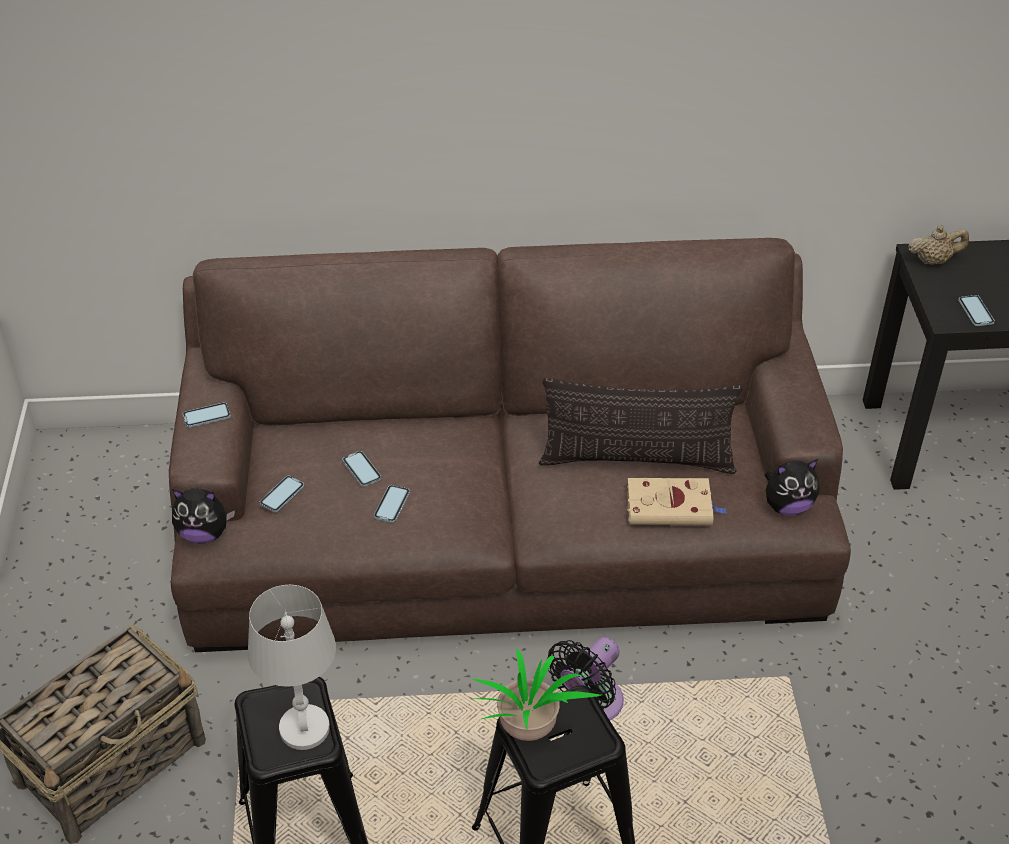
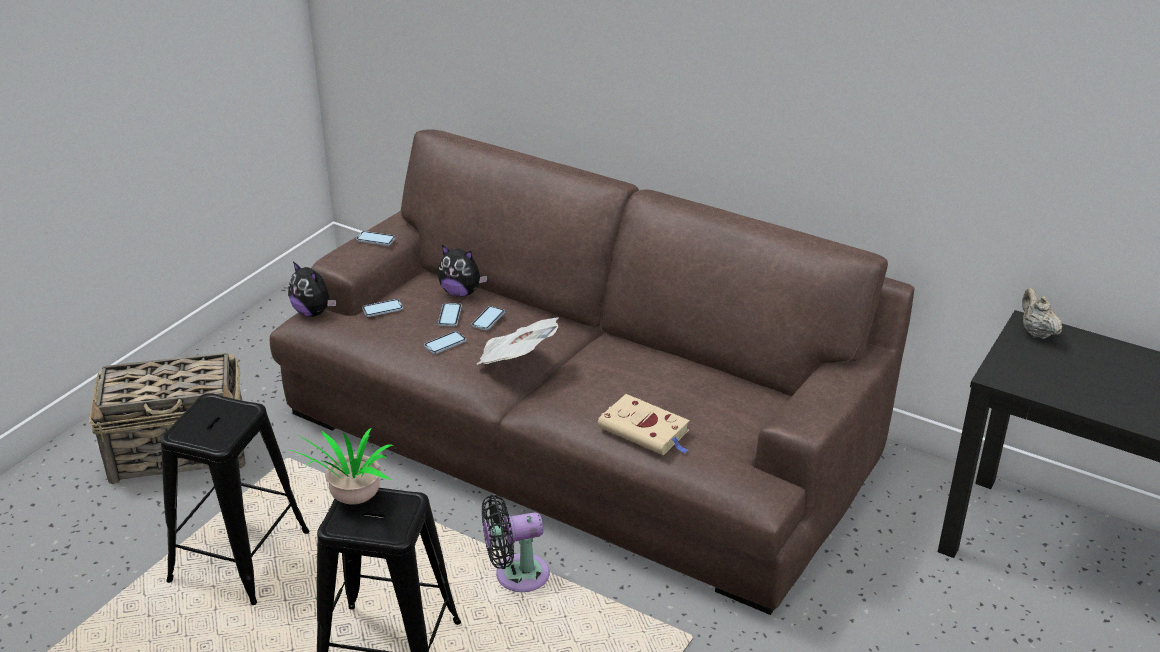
camera: 35 degrees right, 10 degrees down
(305, 728) = (220, 429): white table lamp -> none
(479, 488) = (517, 359): none -> newspaper
(637, 459) = (656, 391): pillow -> none
(787, 506) = (745, 473): plush toy -> plush toy (461, 292)
(933, 261) = (1036, 332): beige teapot -> beige teapot turned 135 degrees counterclockwise
(975, 312) = (1032, 381): phone -> phone (488, 319)

